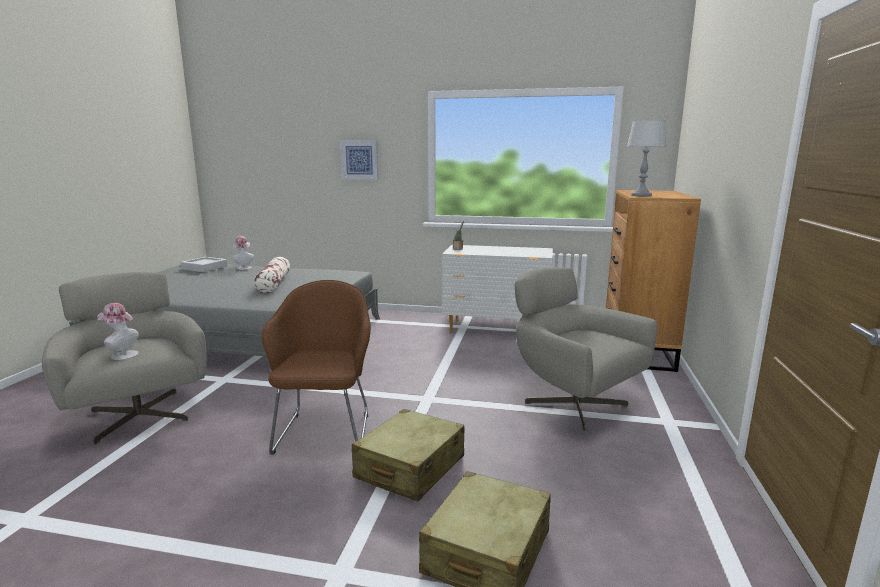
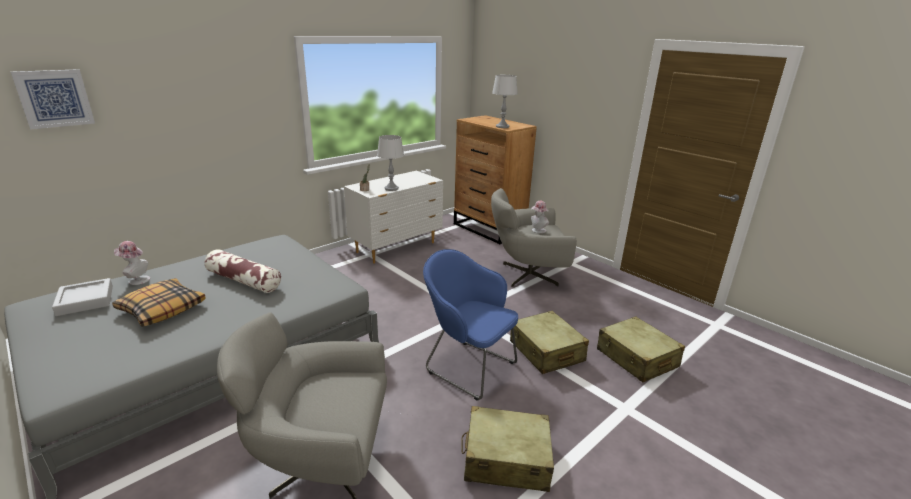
camera: 55 degrees left, 10 degrees up
(122, 355) = (344, 405): hat -> hat (537, 231)
(178, 502) = (506, 459): none -> beige suitcase
(212, 281) = (162, 309): none -> pillow
(325, 430) = (467, 366): brown armchair -> blue armchair
(359, 160) = (226, 114): picture -> picture (54, 98)
(481, 252) = (391, 188): none -> grey table lamp

